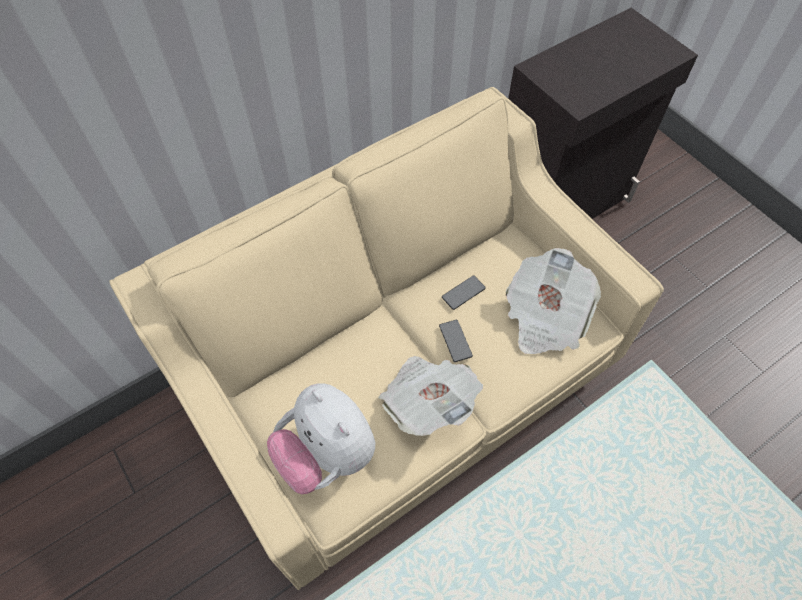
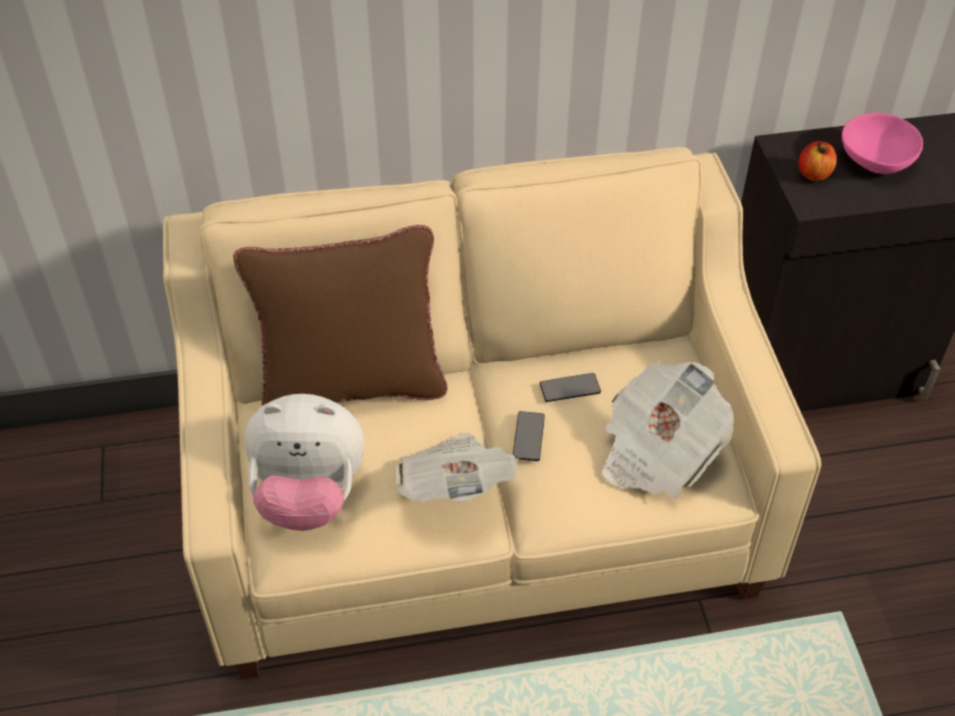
camera: 25 degrees right, 10 degrees down
(310, 352) = (352, 386): none -> brown pillow
(326, 454) = (309, 496): plush toy -> plush toy turned 75 degrees counterclockwise
(568, 82) = (814, 174): none -> apple
(599, 59) = (875, 160): none -> pink bowl

